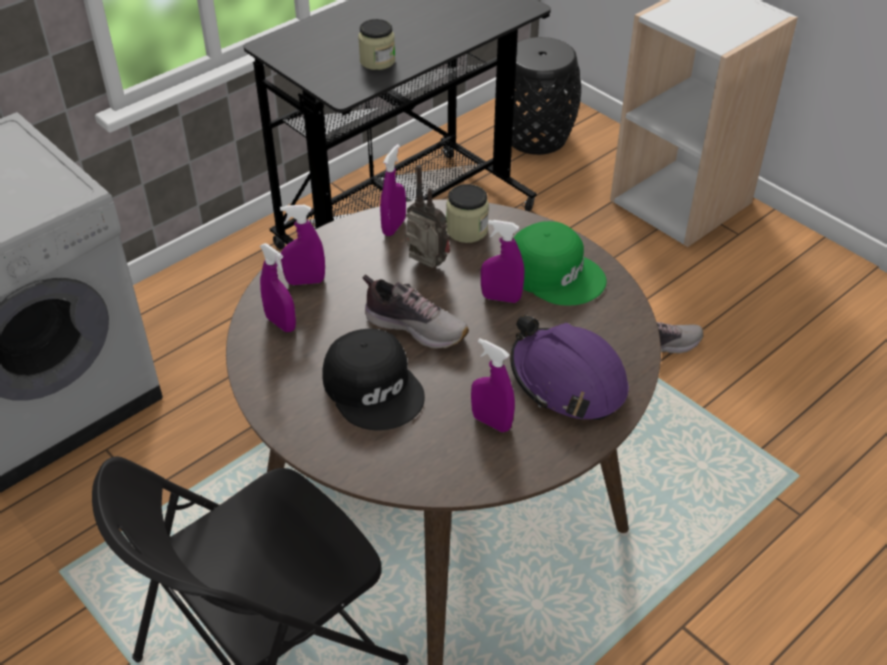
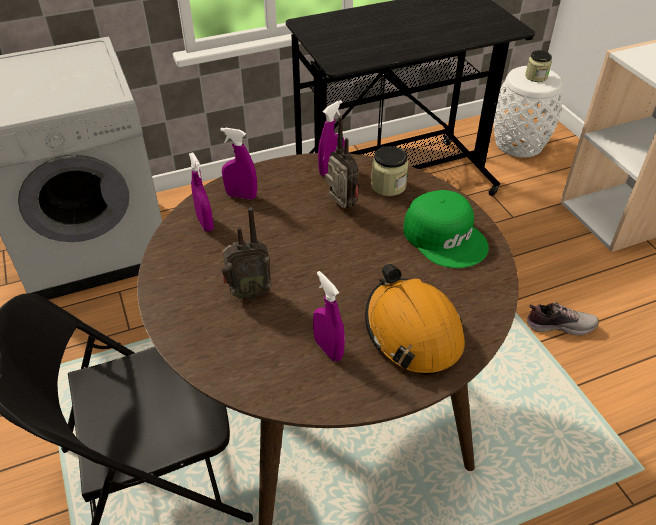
camera: 20 degrees right, 0 degrees up
(374, 387) = (248, 292): black cap -> radio
(377, 61) = (377, 47): jar -> jar (536, 76)
(416, 326) = (307, 252): shoe -> none
(501, 298) = (389, 246): purple spray bottle -> none
(536, 137) = (518, 144): black stool -> white stool
(567, 381) = (412, 331): purple hard hat -> orange hard hat

